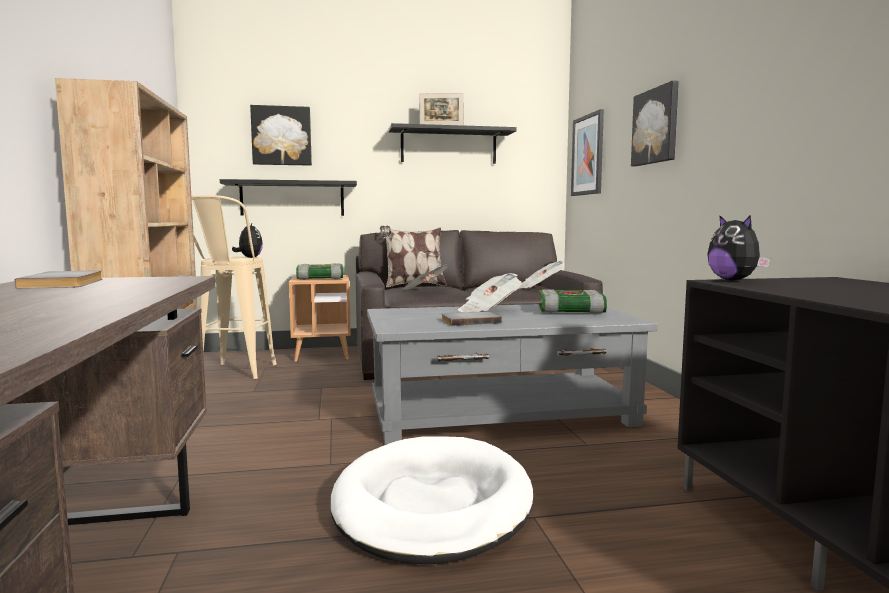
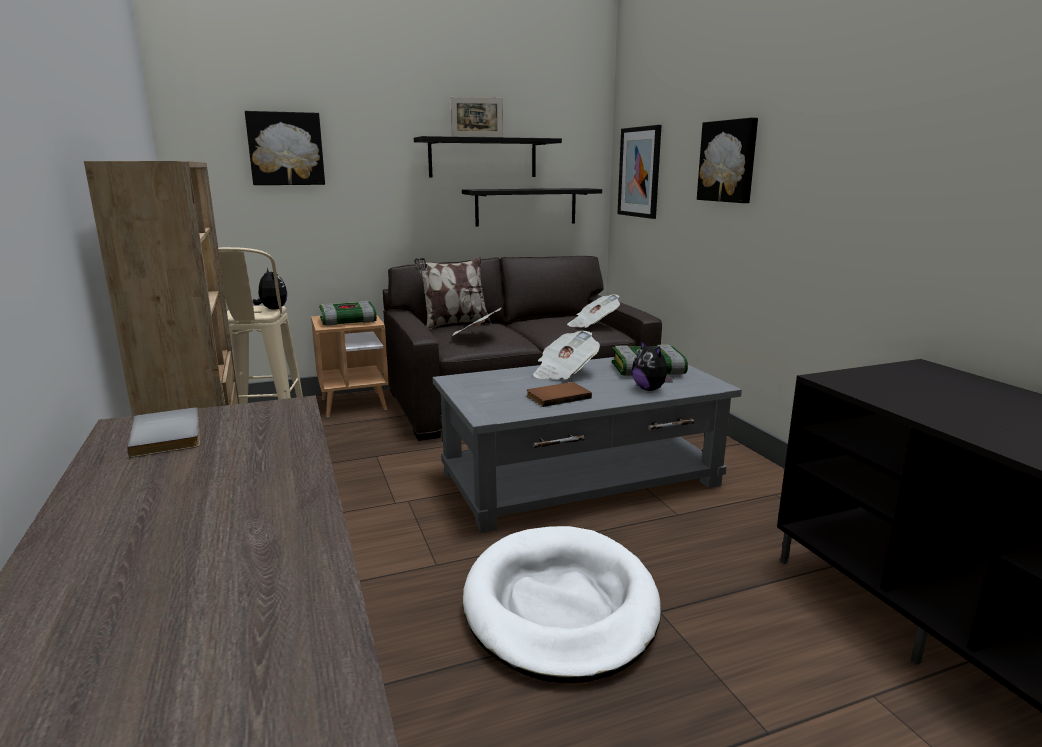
camera: 10 degrees left, 10 degrees up
(292, 199) = (304, 225): black shelf -> black shelf (526, 206)
(470, 321) = (557, 396): grey book -> brown book
(734, 280) = (841, 376): plush toy -> plush toy (650, 389)

